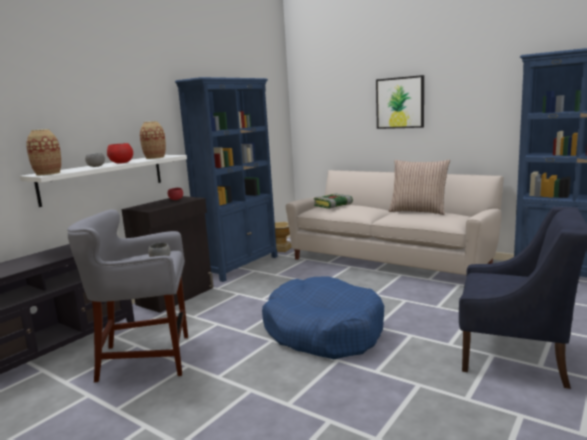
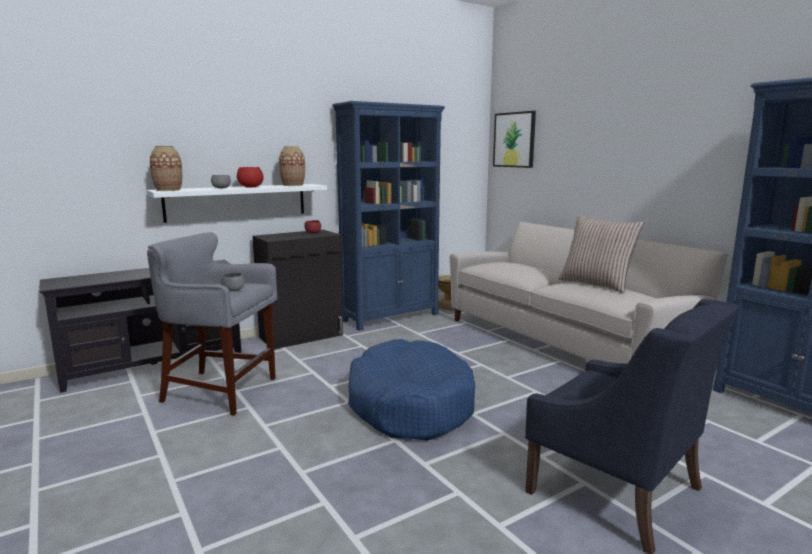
camera: 20 degrees right, 0 degrees up
(333, 205) = (503, 263): book -> none
(400, 103) = (608, 143): picture -> picture (514, 140)

